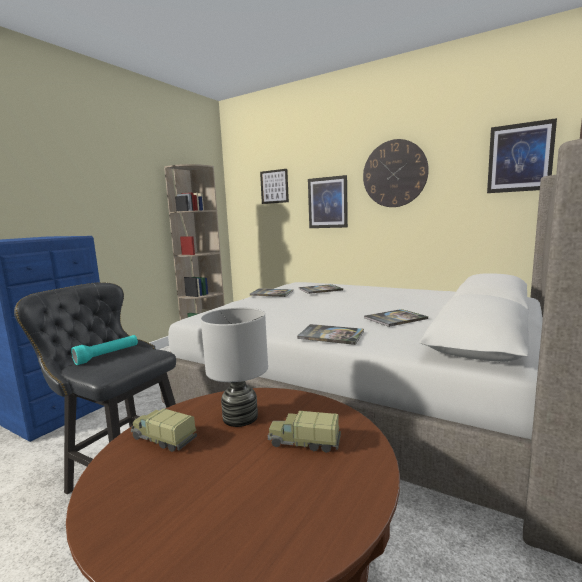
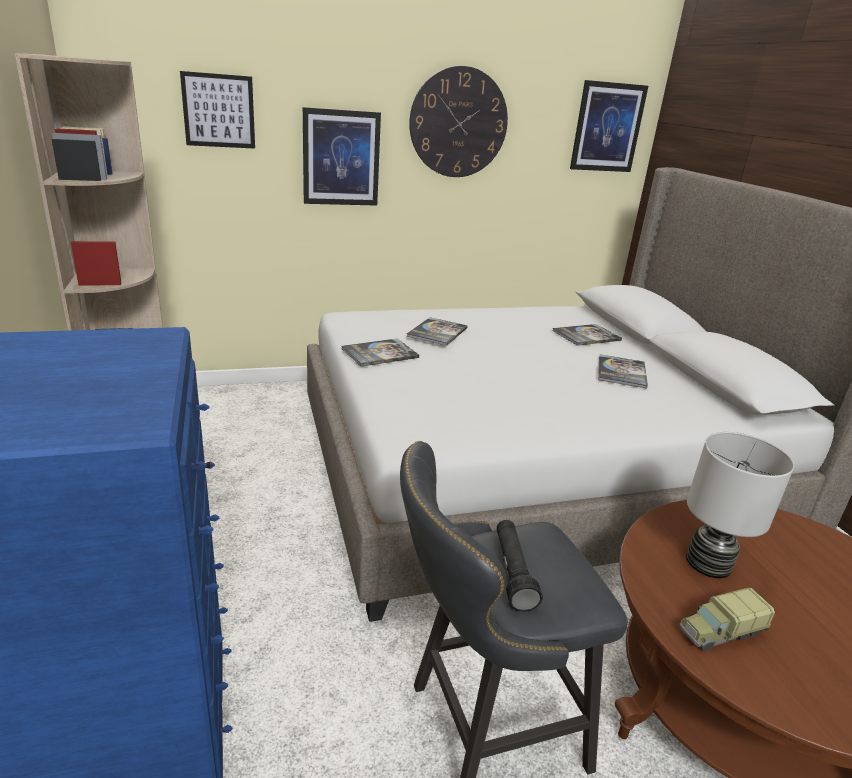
camera: 50 degrees left, 15 degrees up
(107, 356) = (512, 572): turquoise flashlight -> black flashlight
(304, 442) = (790, 556): toy truck -> none
(331, 335) = (634, 420): book -> book (586, 336)

